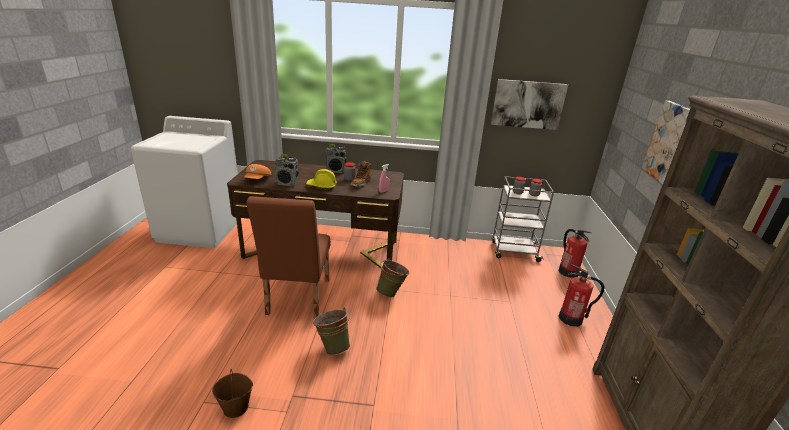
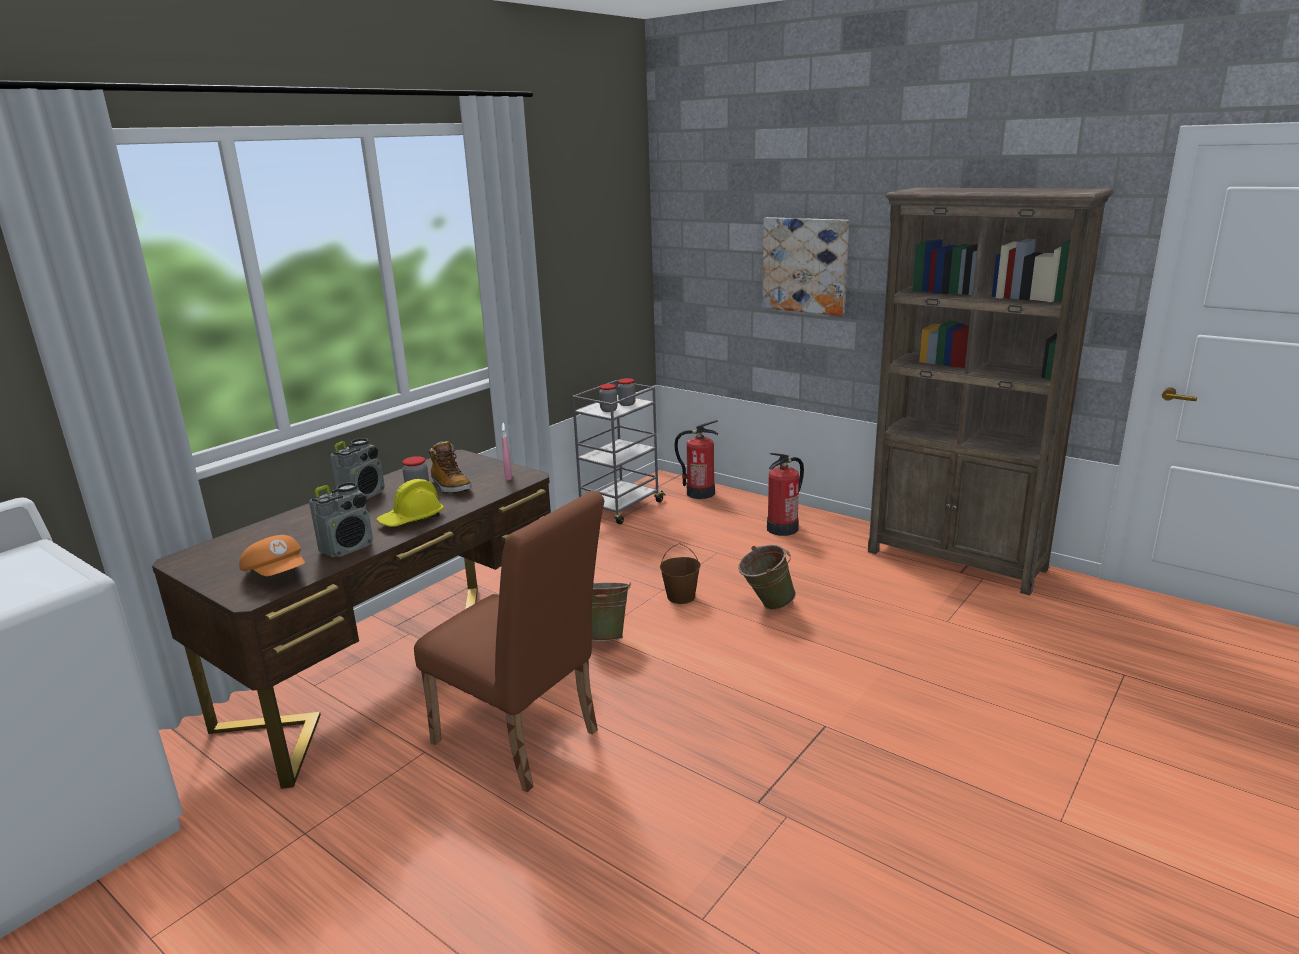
camera: 55 degrees left, 5 degrees down
(236, 407) = (742, 875): brown bucket -> brown bucket (681, 596)
(332, 346) = (680, 731): green bucket -> green bucket (765, 605)
(527, 104) = (569, 272): picture -> none

